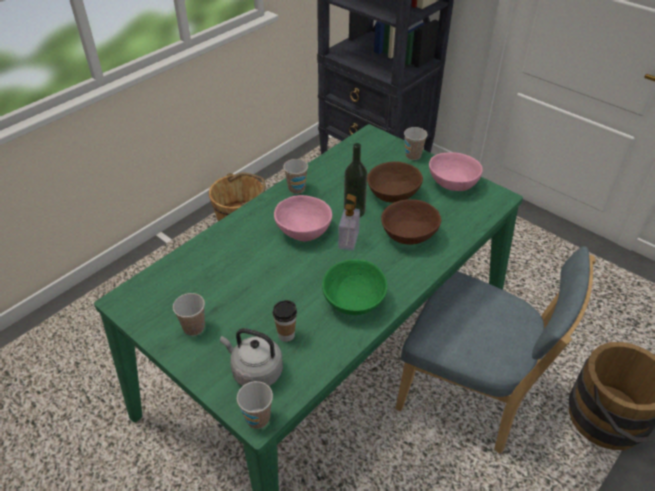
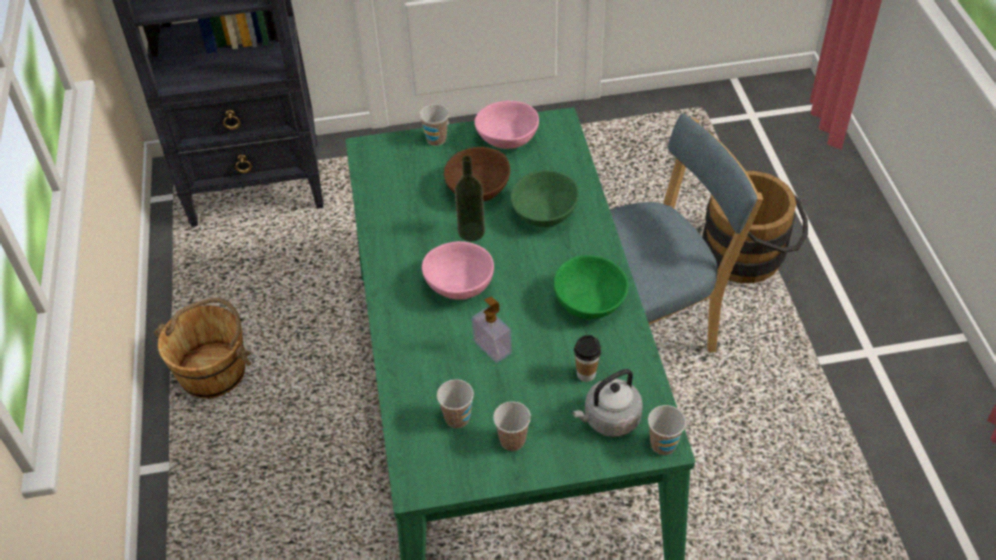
camera: 50 degrees left, 5 degrees up
(296, 188) = (389, 255): cup -> cup (457, 418)
(348, 240) = (507, 260): soap dispenser -> soap dispenser (492, 347)
(409, 234) = (544, 213): brown bowl -> green bowl

